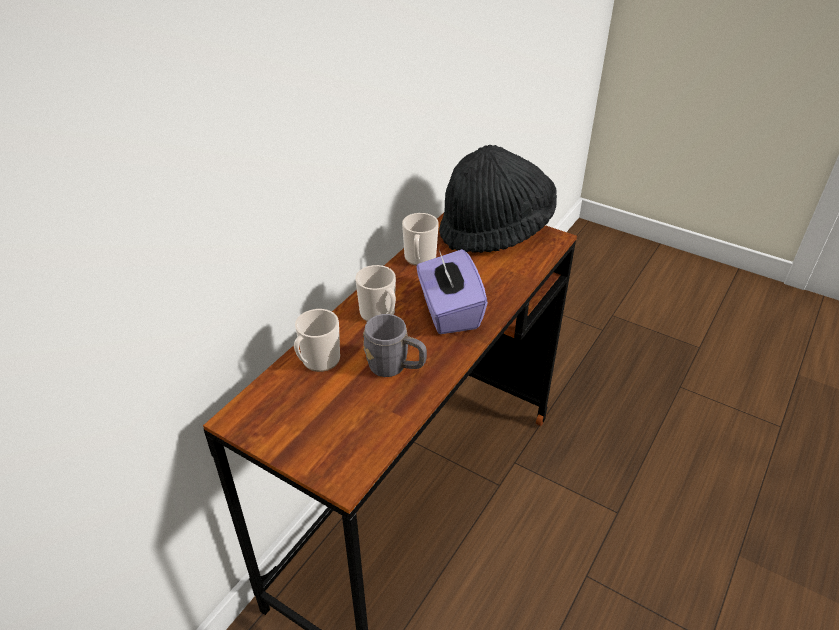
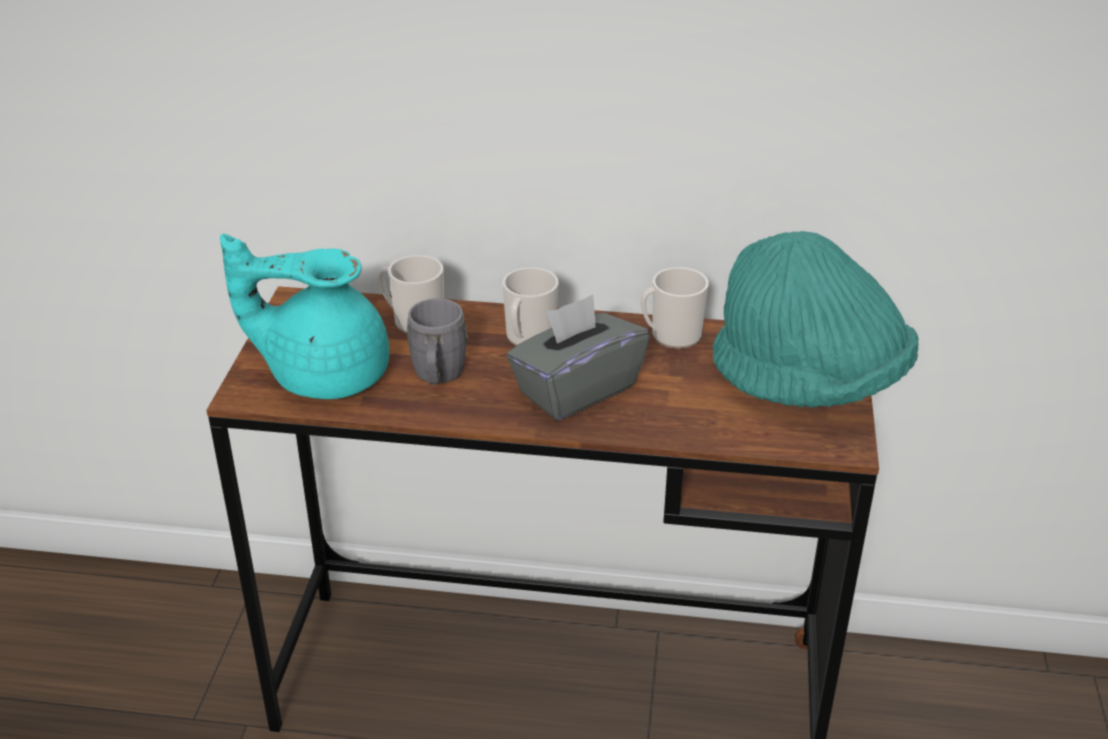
camera: 65 degrees right, 5 degrees down
(350, 425) = (324, 373): none -> turquoise teapot
(449, 311) = (576, 389): purple tissue box -> grey tissue box
(496, 230) = (808, 383): black hat -> turquoise hat

